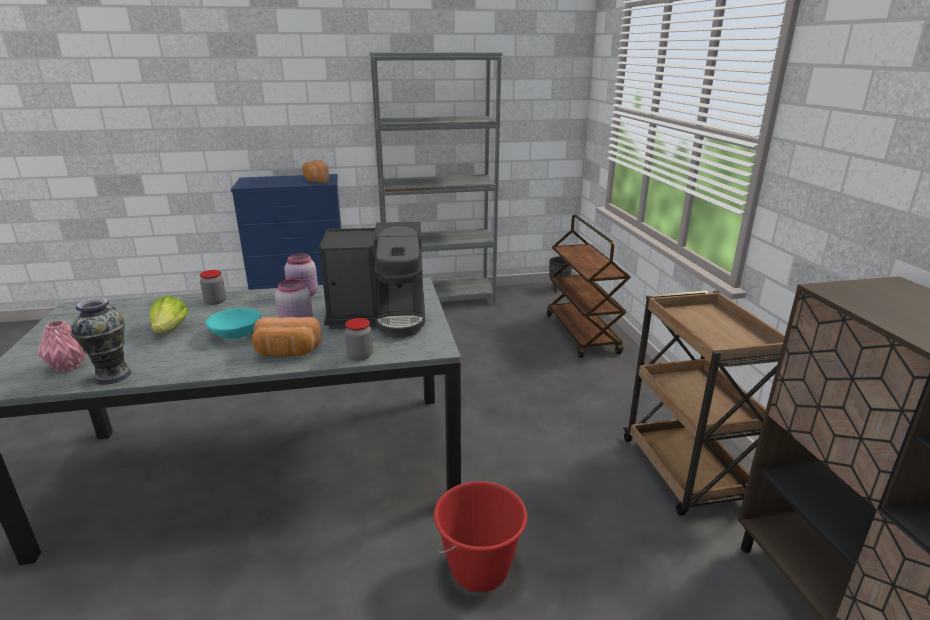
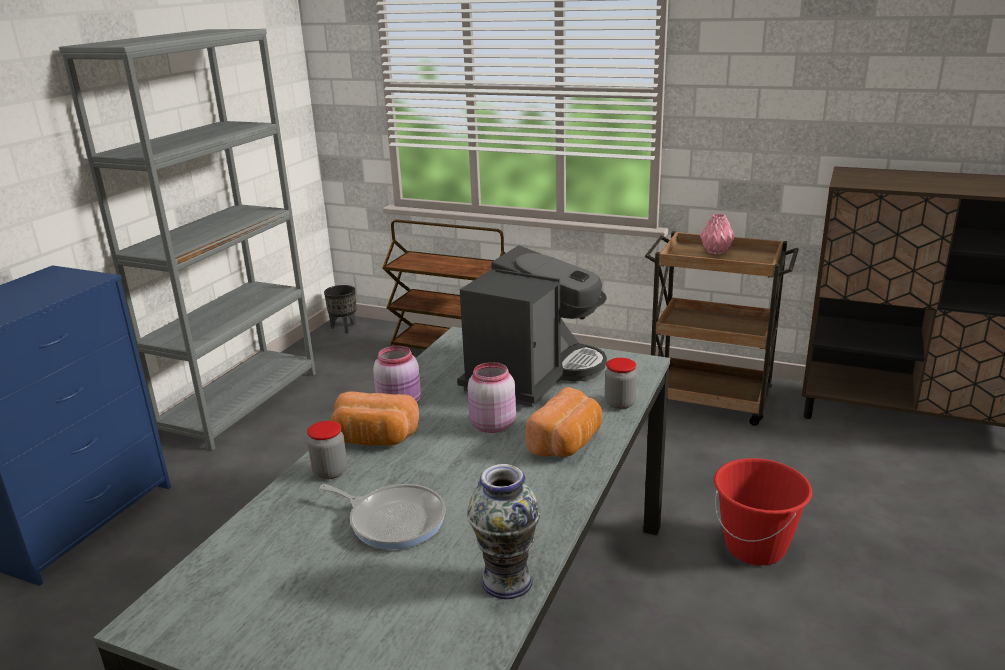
camera: 55 degrees left, 0 degrees up
(69, 366) = (430, 624): pink vase -> pink vase (716, 252)
(170, 330) = (393, 520): lettuce -> frying pan
(236, 334) = (474, 470): turquoise bowl -> none
(315, 181) = (65, 283): bread -> bread (374, 439)

